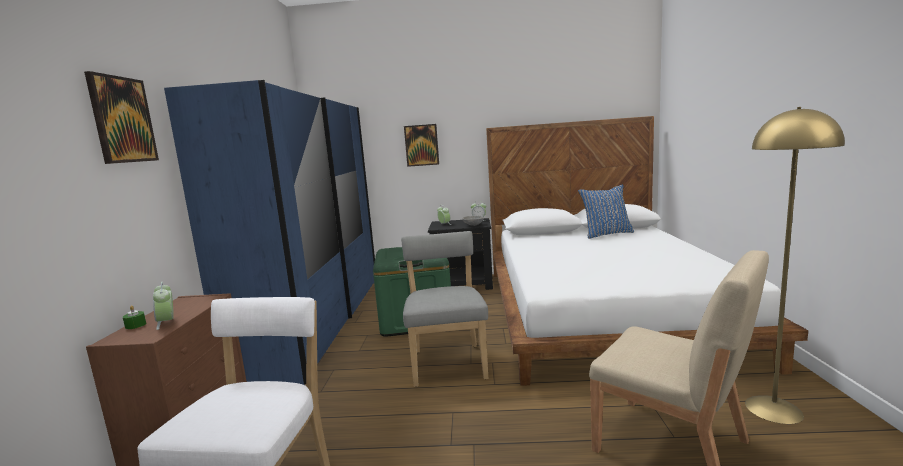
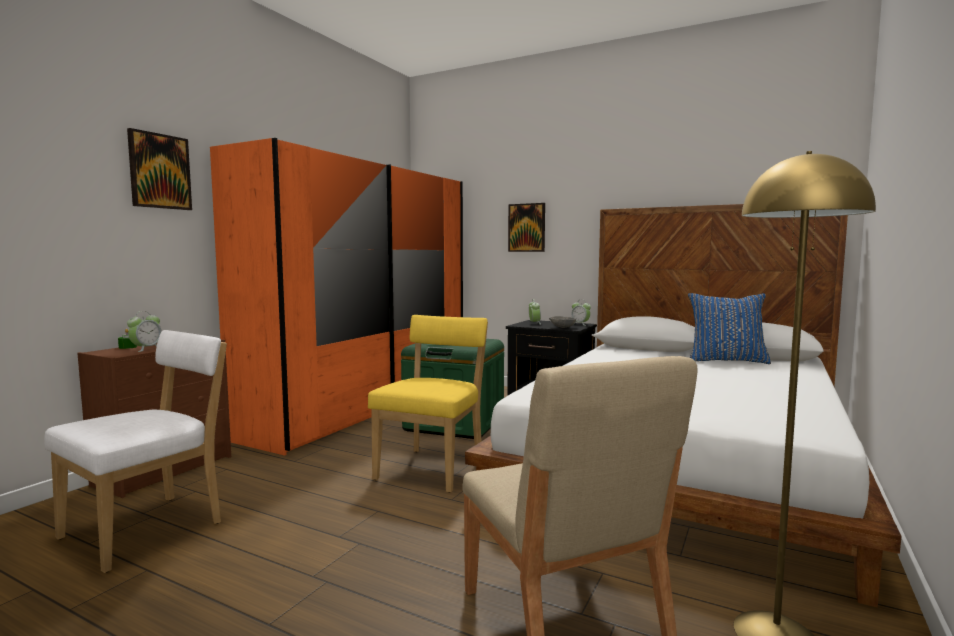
camera: 25 degrees right, 5 degrees down
(167, 323) = (146, 349): alarm clock -> alarm clock turned 150 degrees counterclockwise
(320, 322) = (366, 406): blue wardrobe -> orange wardrobe
(448, 362) = (433, 468): grey chair -> yellow chair

